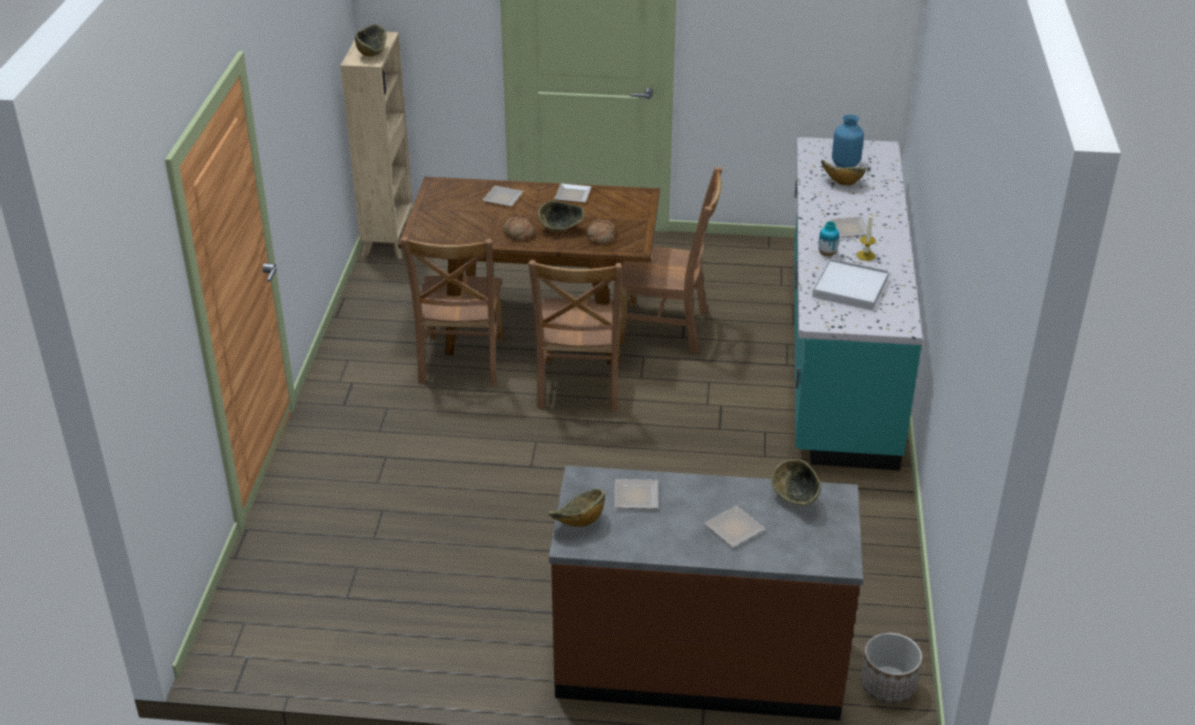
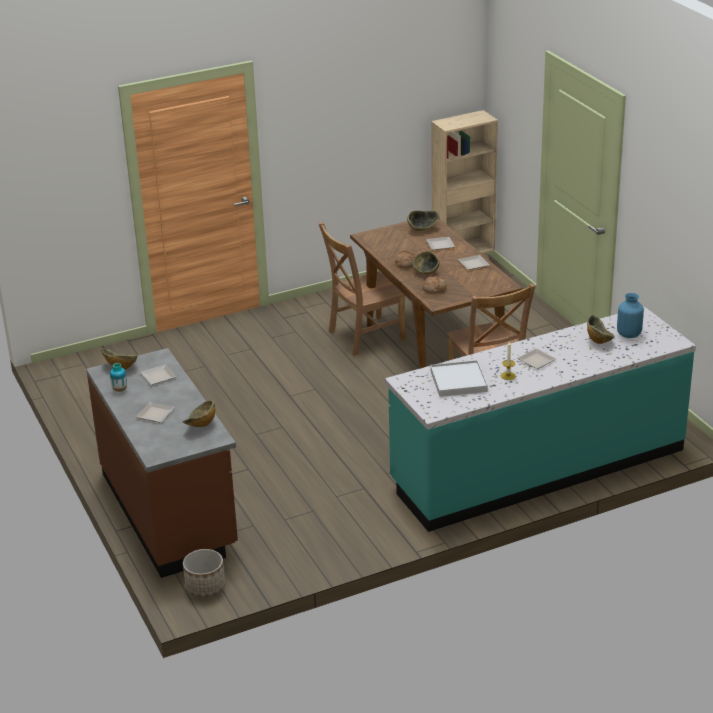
camera: 60 degrees right, 5 degrees down
(372, 54) = (457, 123): bowl -> bowl (422, 230)
(579, 388) = (384, 383): brown chair -> none
(827, 254) = (492, 361): vase -> vase (120, 389)

